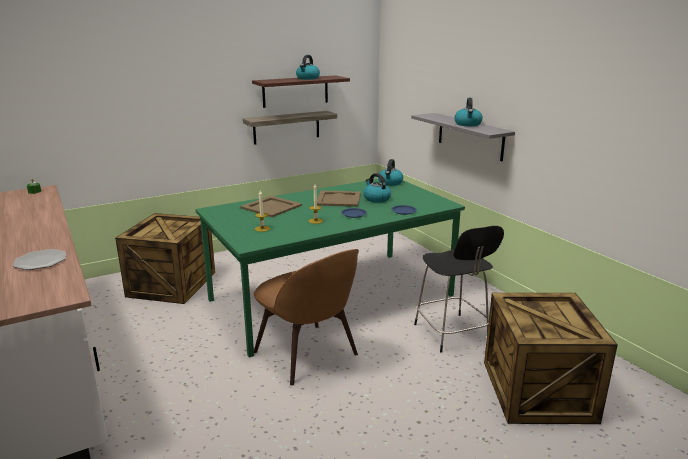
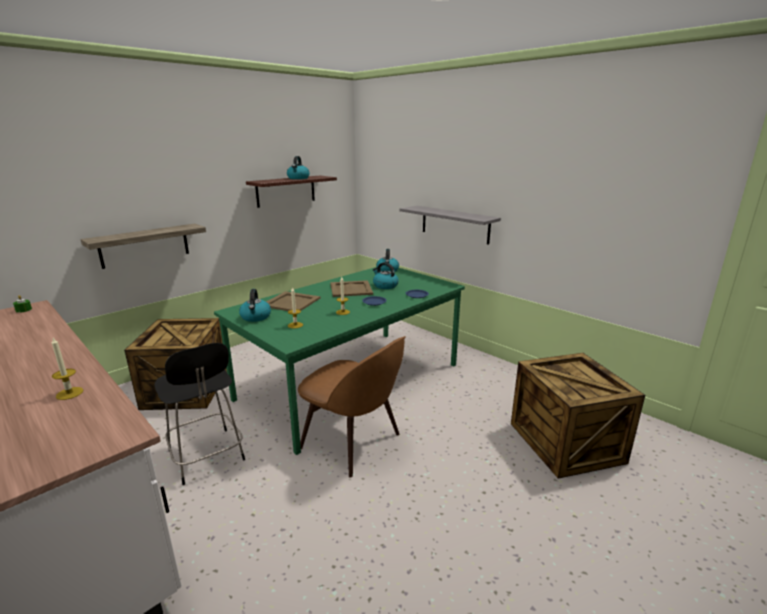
camera: 15 degrees left, 0 degrees up
(40, 261) = (69, 393): plate -> candle
(286, 127) = (279, 225): shelf -> shelf (145, 245)
(452, 334) = (471, 401): black chair -> black chair (207, 457)
(468, 124) = (456, 213): kettle -> kettle (256, 317)

